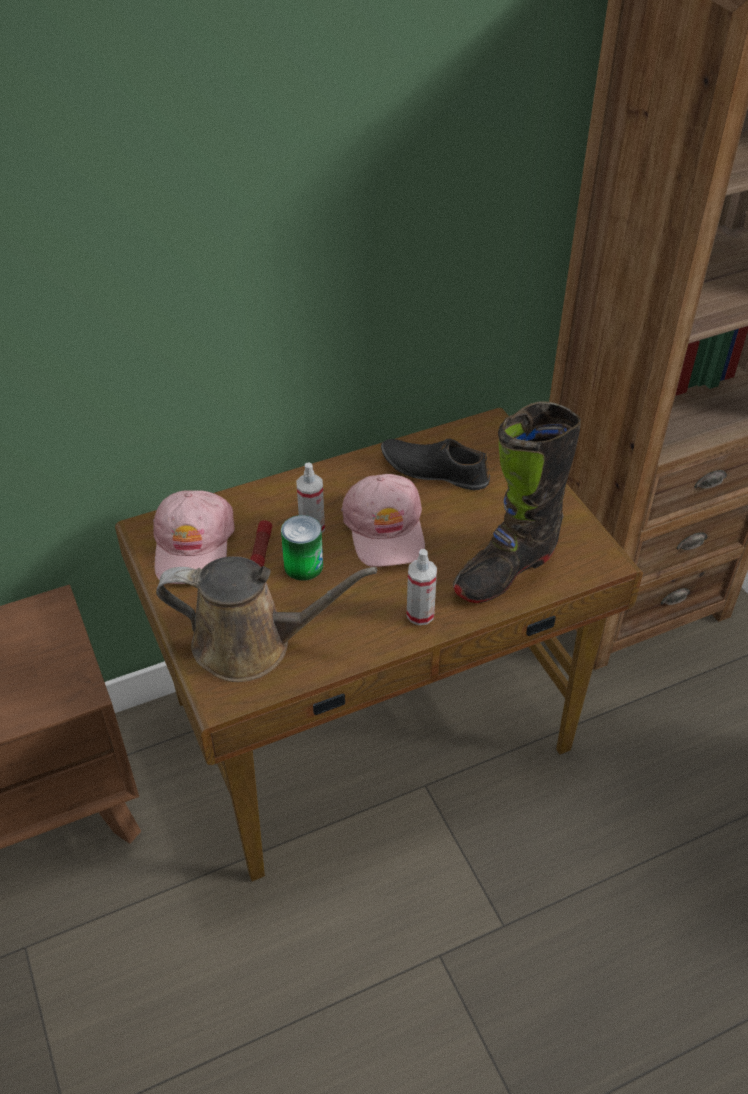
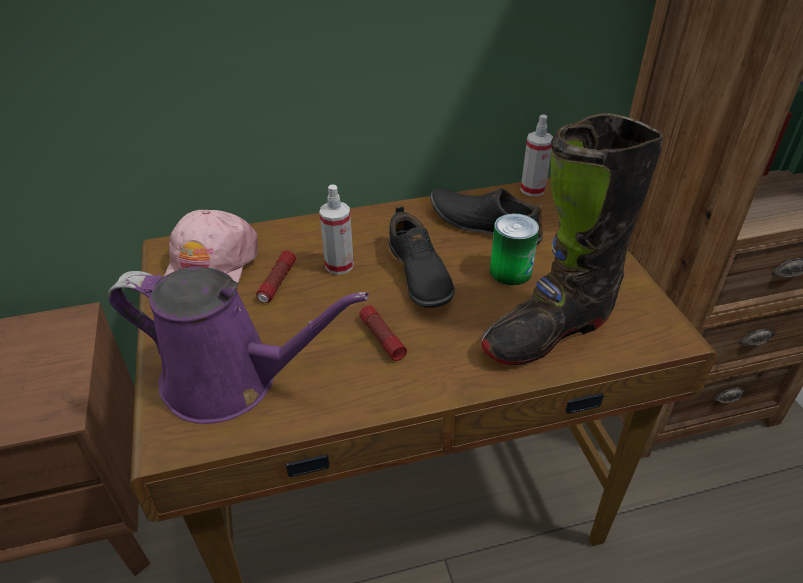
camera: 10 degrees right, 5 degrees down
(252, 644) = (231, 380): brown watering can -> purple watering can
(303, 566) = (318, 302): can -> can (510, 271)
(368, 592) = (382, 338): none -> flashlight
(385, 529) = (418, 275): pink cap -> black shoe
(420, 614) = (437, 370): spray bottle -> spray bottle (532, 189)

